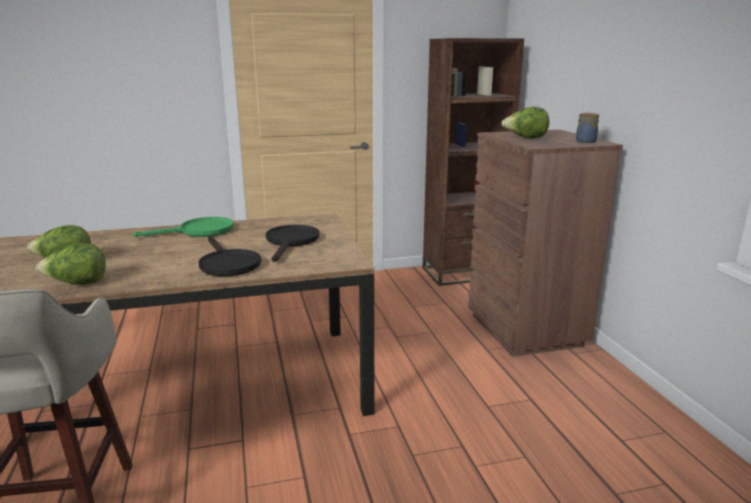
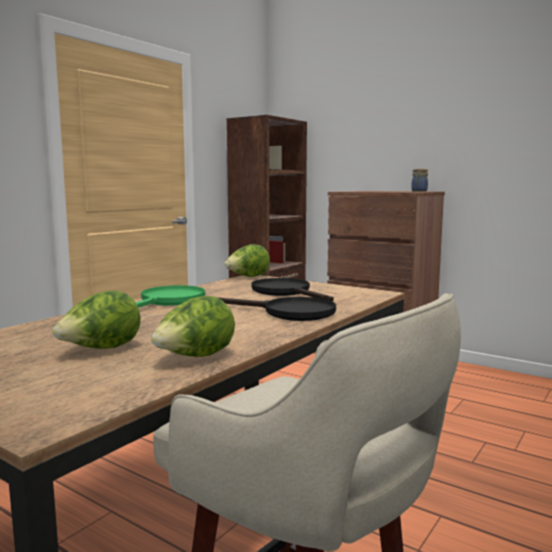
camera: 40 degrees left, 10 degrees down
(525, 138) = (378, 191): lettuce -> lettuce (247, 277)

